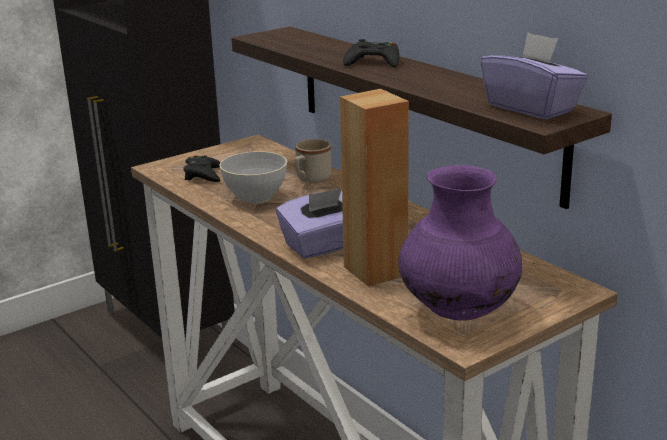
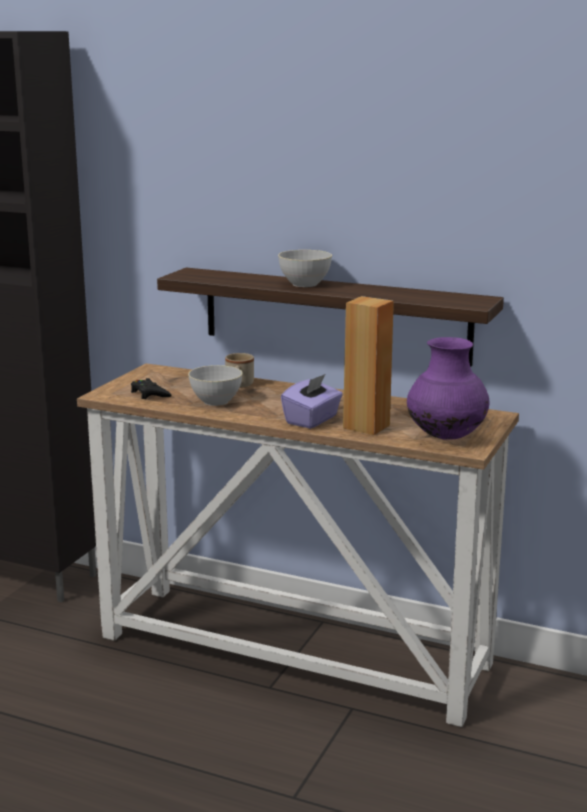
camera: 30 degrees left, 5 degrees down
(373, 62) = (305, 284): black game controller -> grey bowl
(531, 108) = (456, 299): purple tissue box -> none

